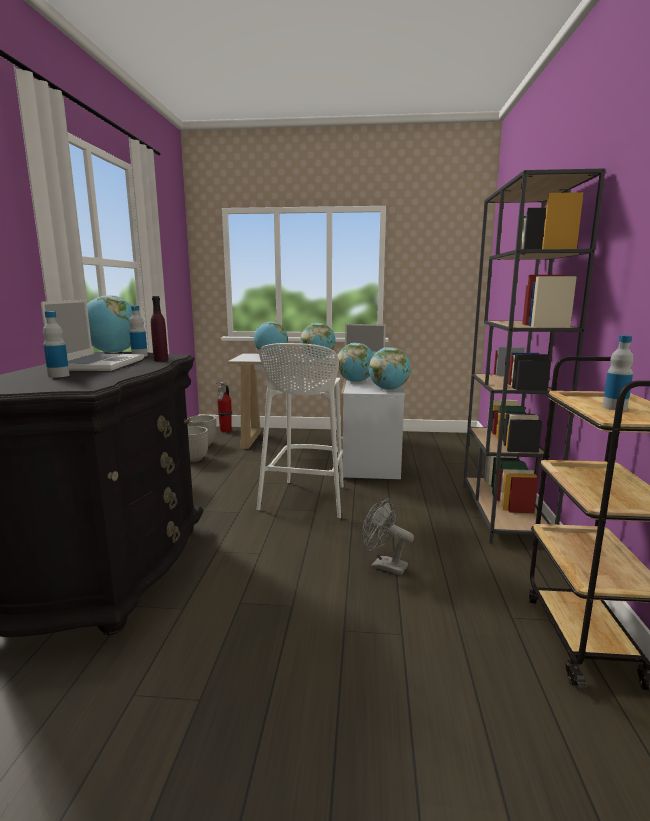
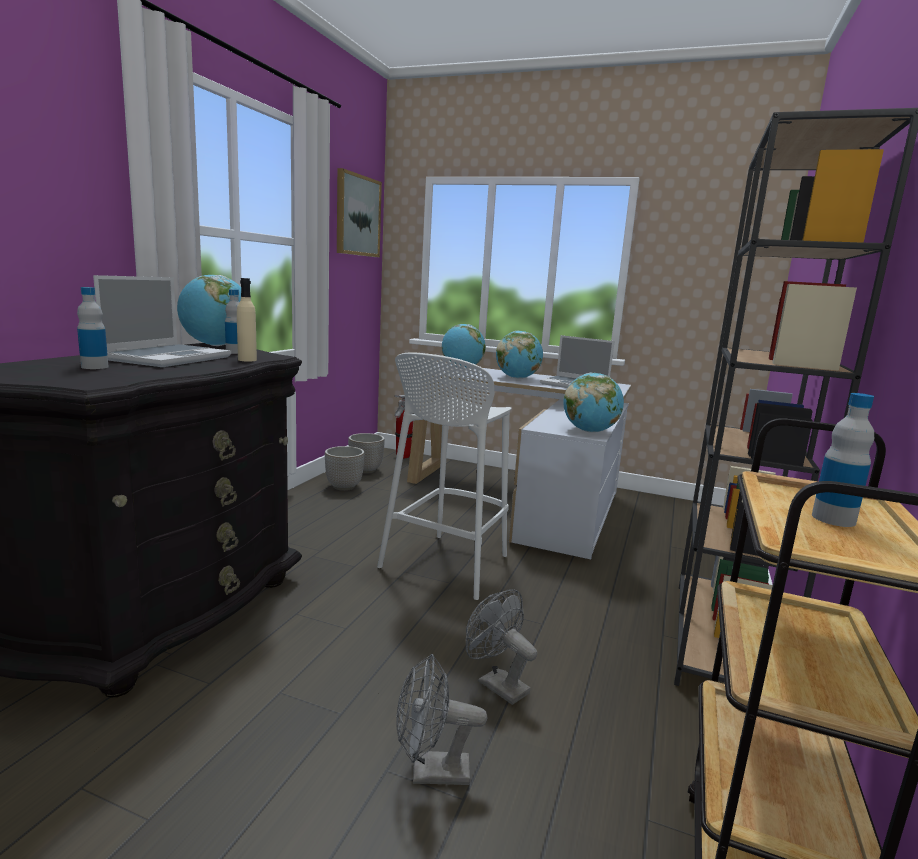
camera: 15 degrees right, 0 degrees up
(161, 360) = (247, 360): purple bottle -> beige bottle
(172, 241) = (357, 215): none -> picture
(355, 381) = (553, 415): globe -> none
(373, 625) = (430, 772): none -> grey fan

